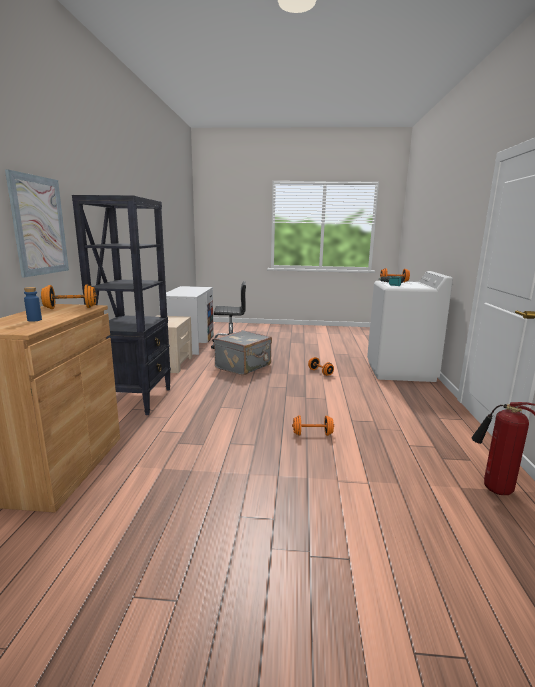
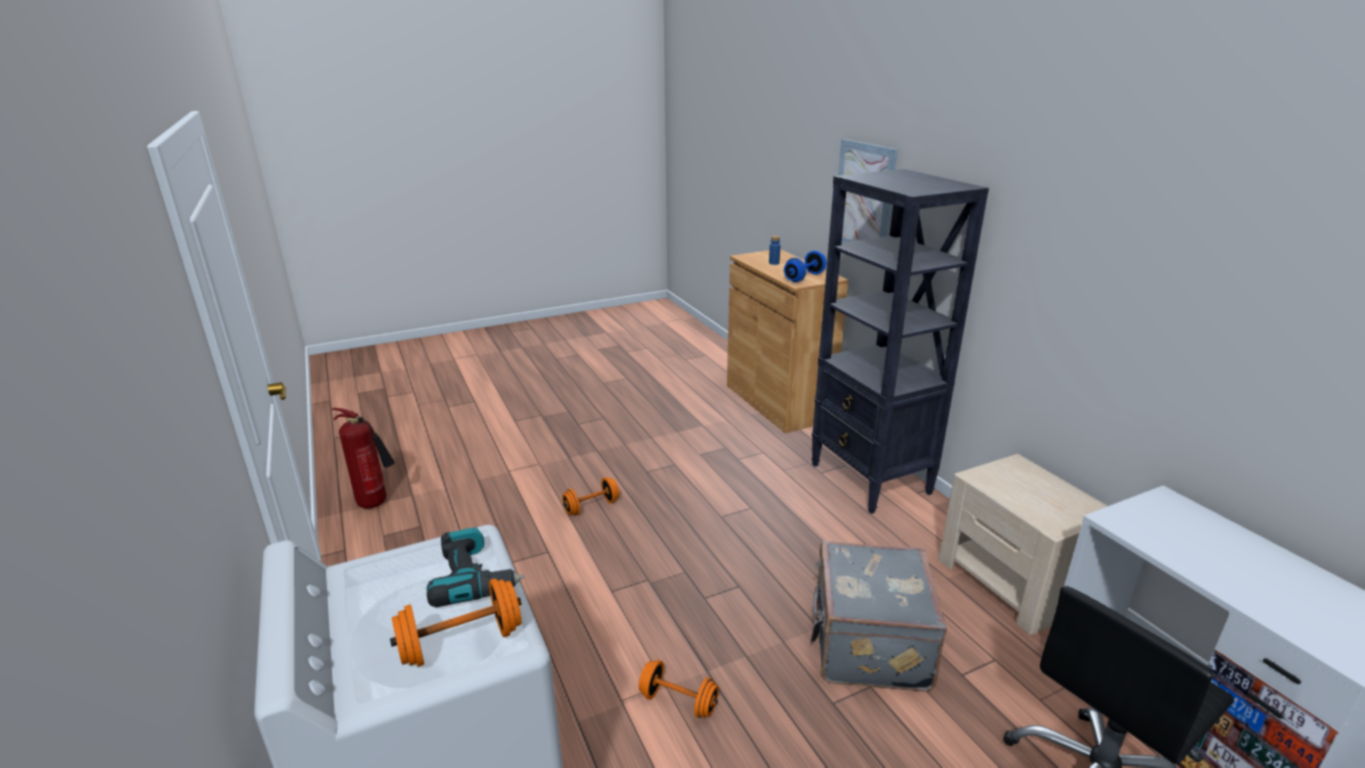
camera: 150 degrees right, 10 degrees up
(71, 308) = (804, 277): orange dumbbell -> blue dumbbell

